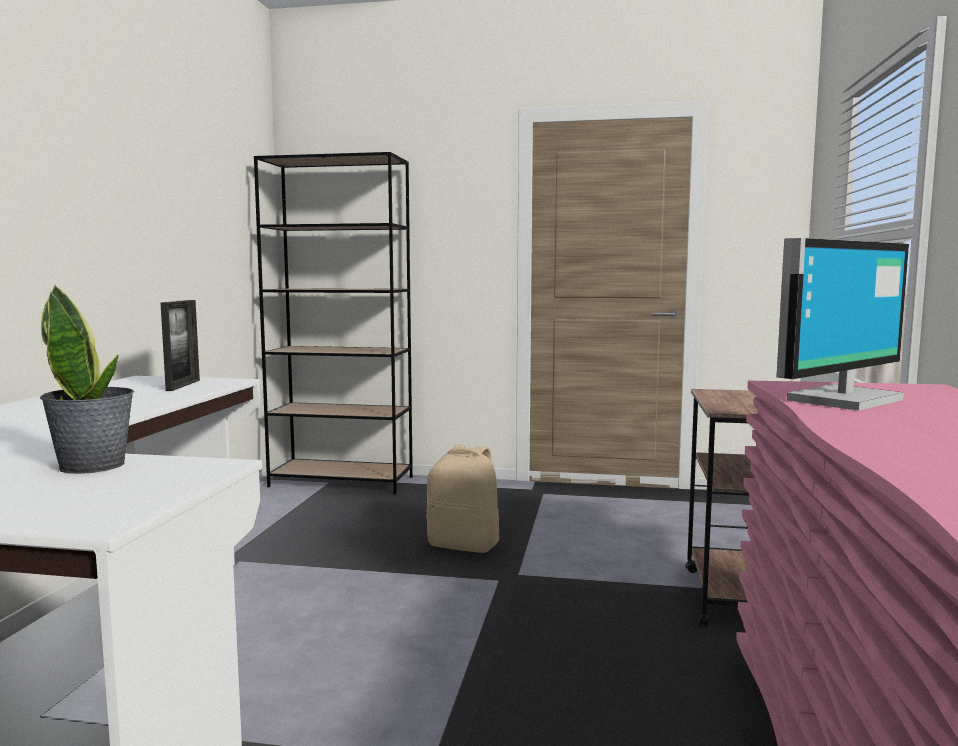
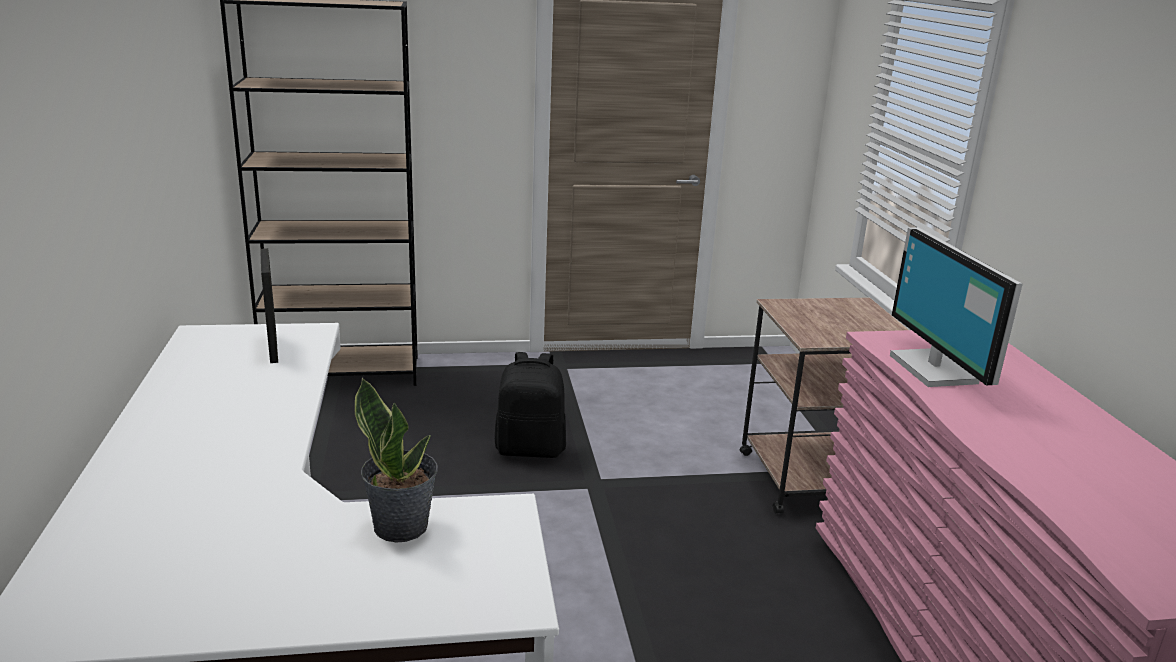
camera: 20 degrees left, 15 degrees up
(464, 545) = (530, 449): beige backpack -> black backpack
(839, 399) = (936, 369): monitor -> monitor turned 135 degrees clockwise

